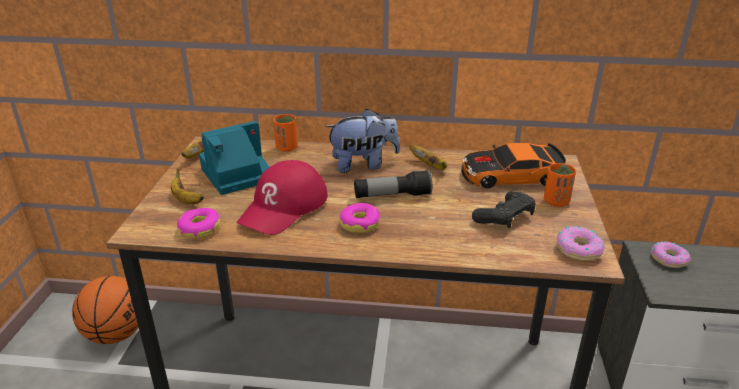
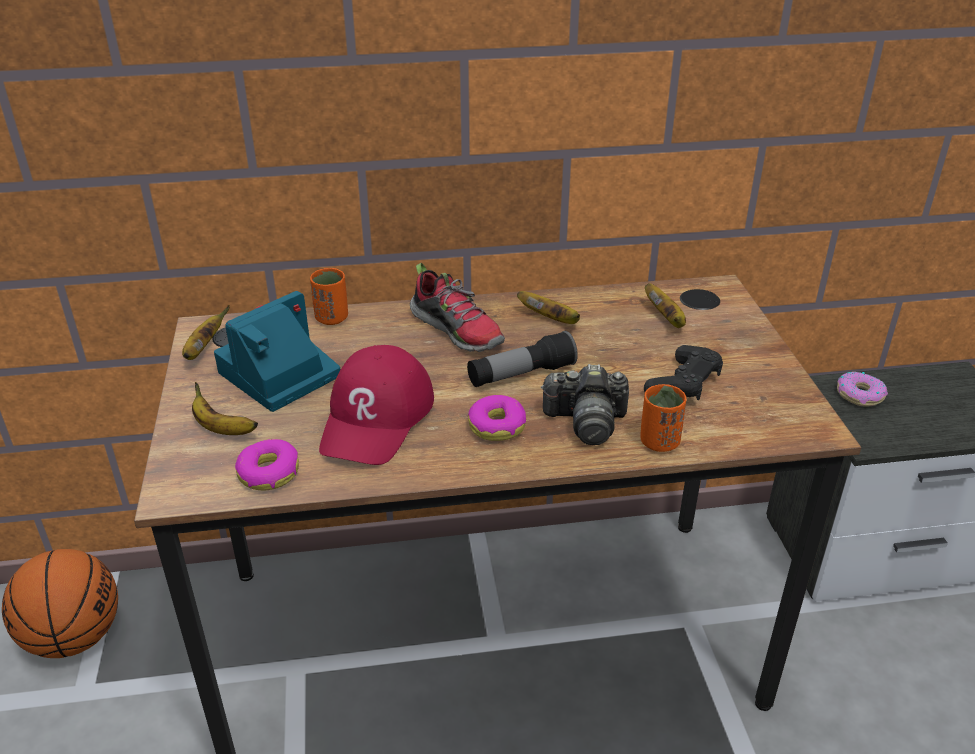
camera: 15 degrees left, 5 degrees up
(363, 165) = (458, 330): plush toy -> shoe
(422, 231) = (586, 422): none -> camera
(511, 175) = (666, 319): toy car -> banana
(556, 201) = (738, 350): orange cup -> orange cup (659, 442)
(578, 249) = (793, 416): donut -> none

